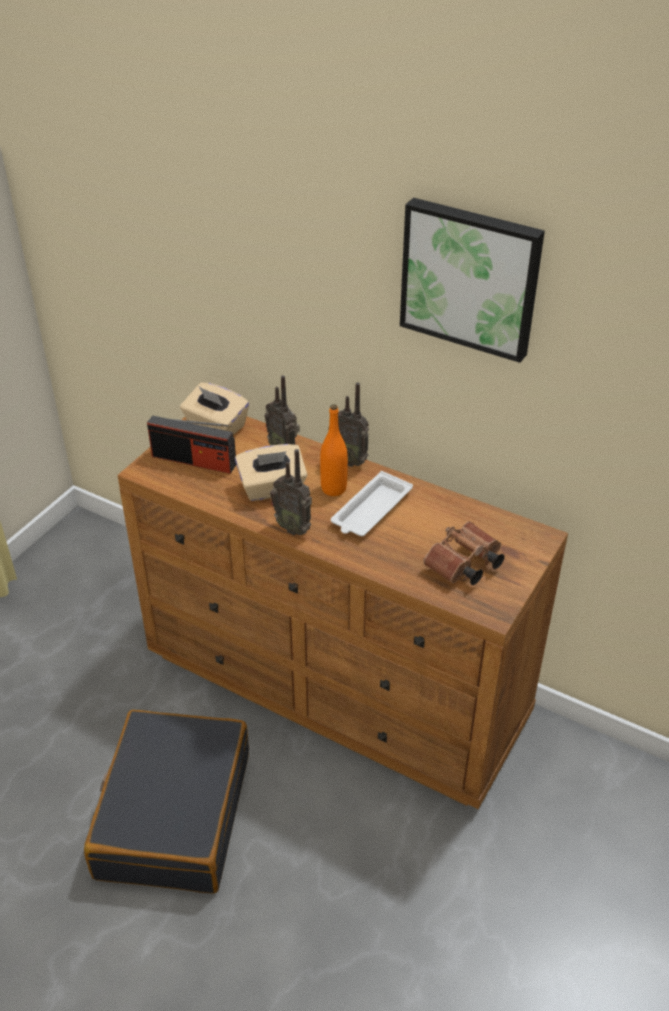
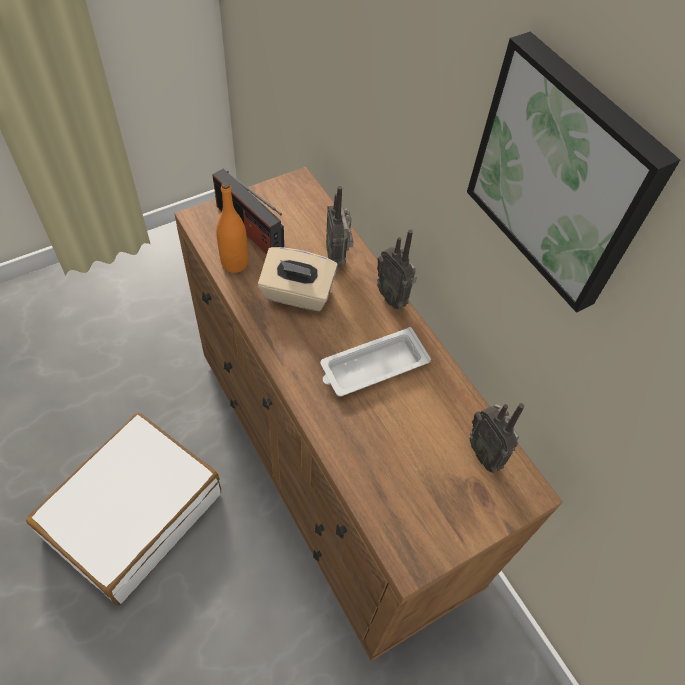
camera: 25 degrees right, 15 degrees up
(173, 814) = (133, 513): black suitcase -> white suitcase
(216, 426) = (296, 200): beige tissue box -> none
(294, 527) = (285, 349): radio -> radio (485, 453)
(333, 489) = (354, 323): orange bottle -> orange bottle (234, 263)
(463, 566) = (418, 484): brown binoculars -> none

